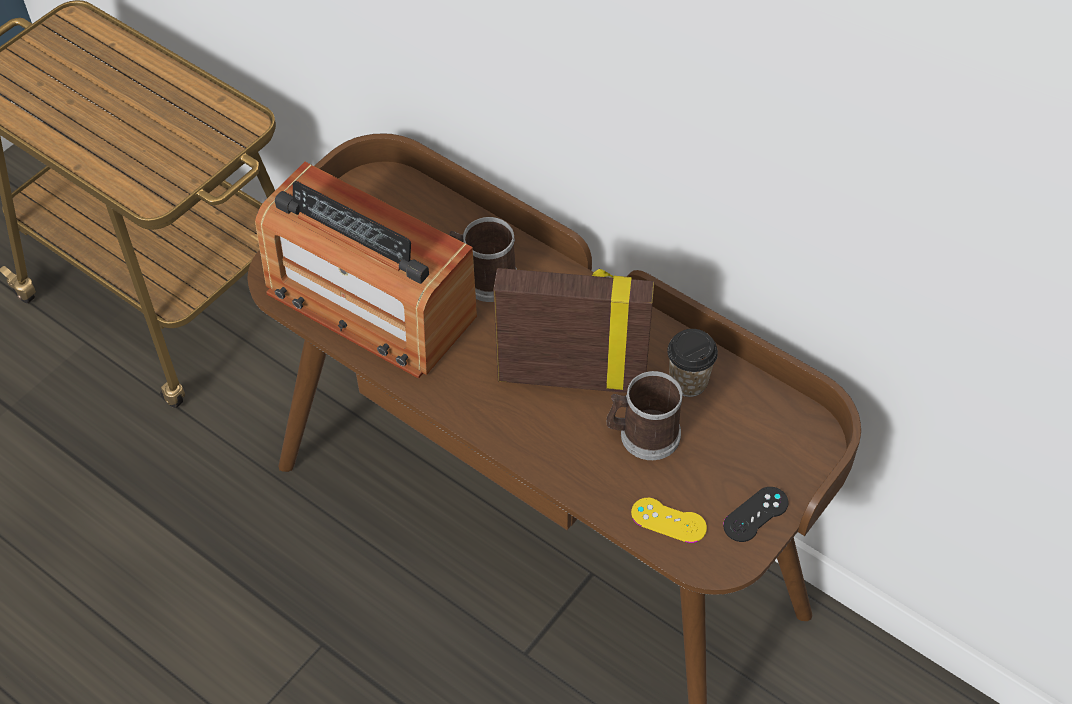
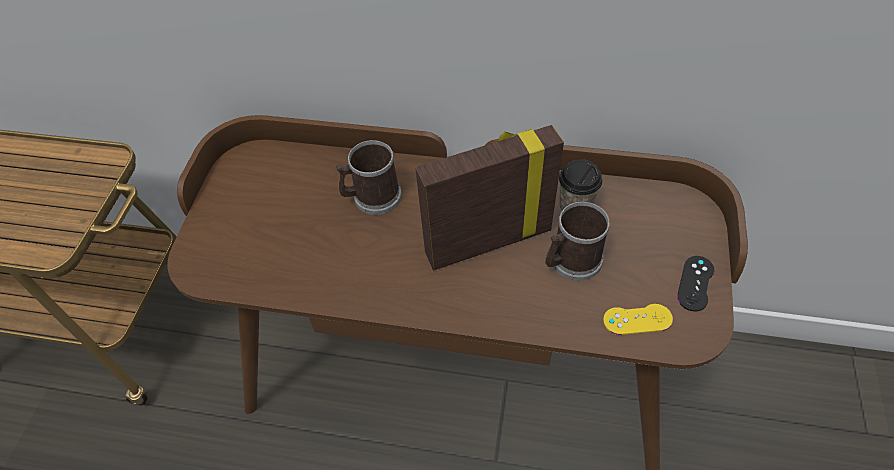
camera: 25 degrees left, 0 degrees up
(370, 303) = (290, 255): radio -> none

